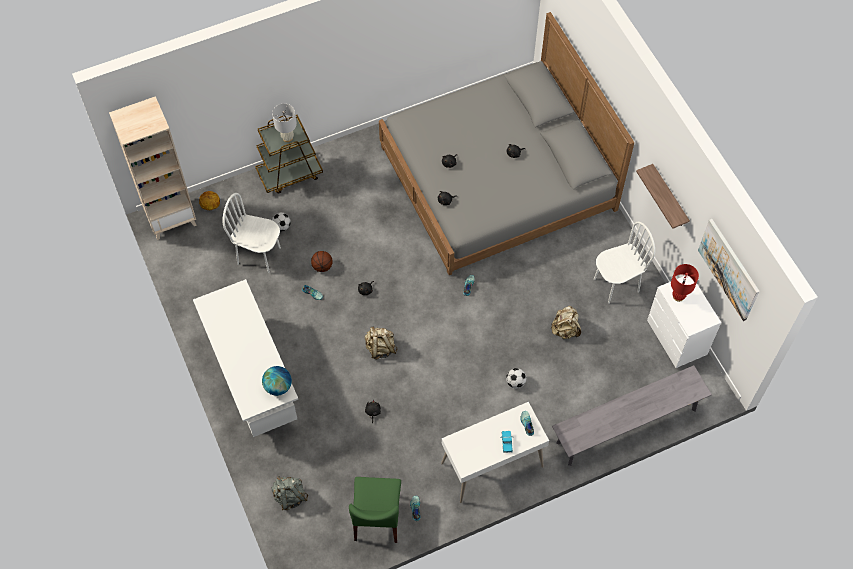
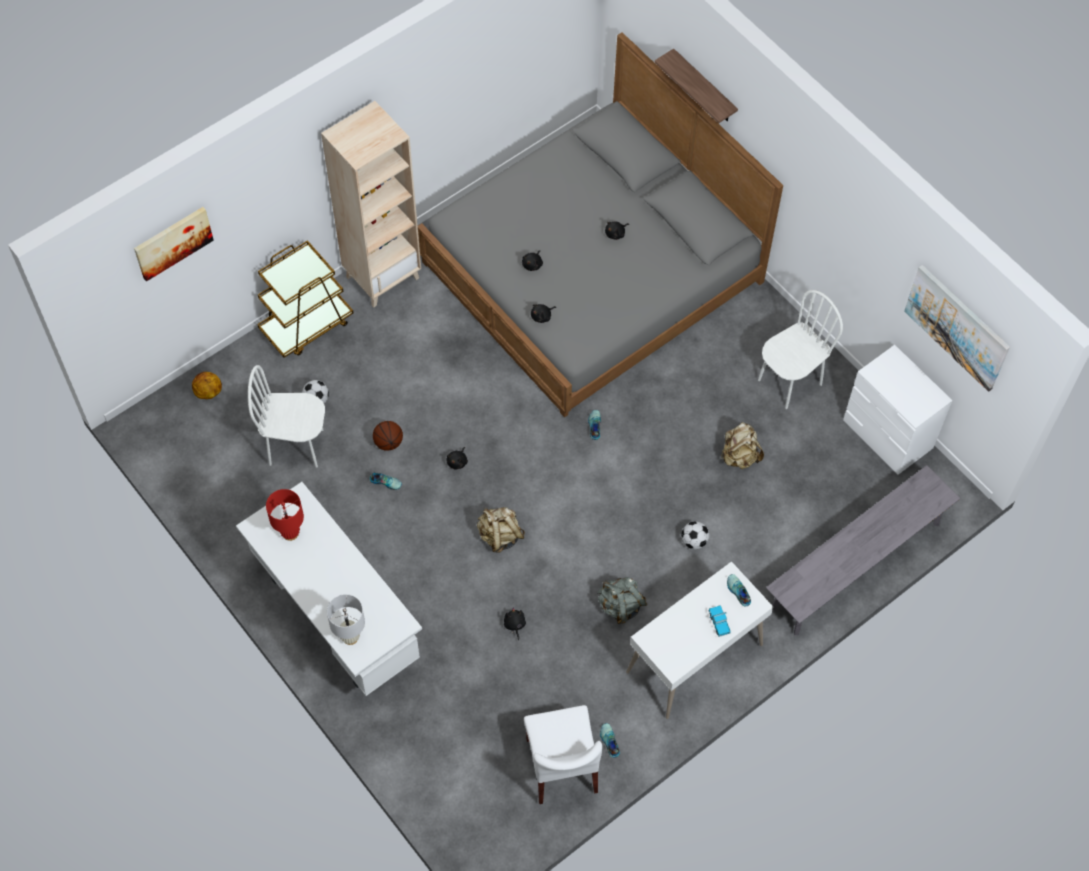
camera: 15 degrees left, 0 degrees up
(171, 219) = (158, 422): beige bookcase -> beige bookcase (383, 276)
(194, 96) = (173, 242): none -> picture
(278, 386) = (390, 618): globe -> none
(287, 137) = (303, 275): white table lamp -> white table lamp (350, 637)
(290, 496) = (434, 765): grey backpack -> grey backpack (620, 606)
(377, 518) = (561, 766): green chair -> white chair
(669, 197) = (848, 249): shelf -> shelf (704, 87)
(678, 296) = (888, 378): red table lamp -> red table lamp (290, 533)

